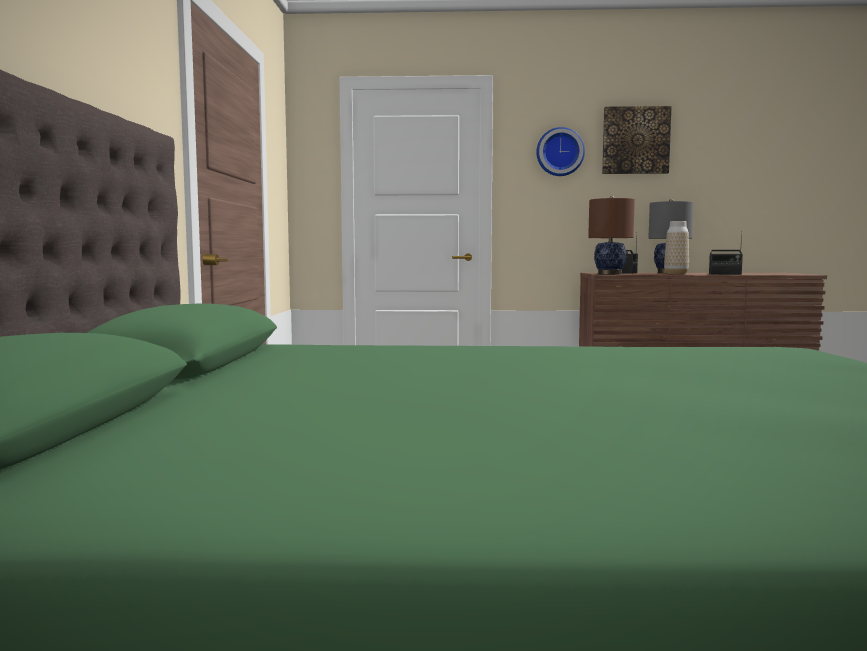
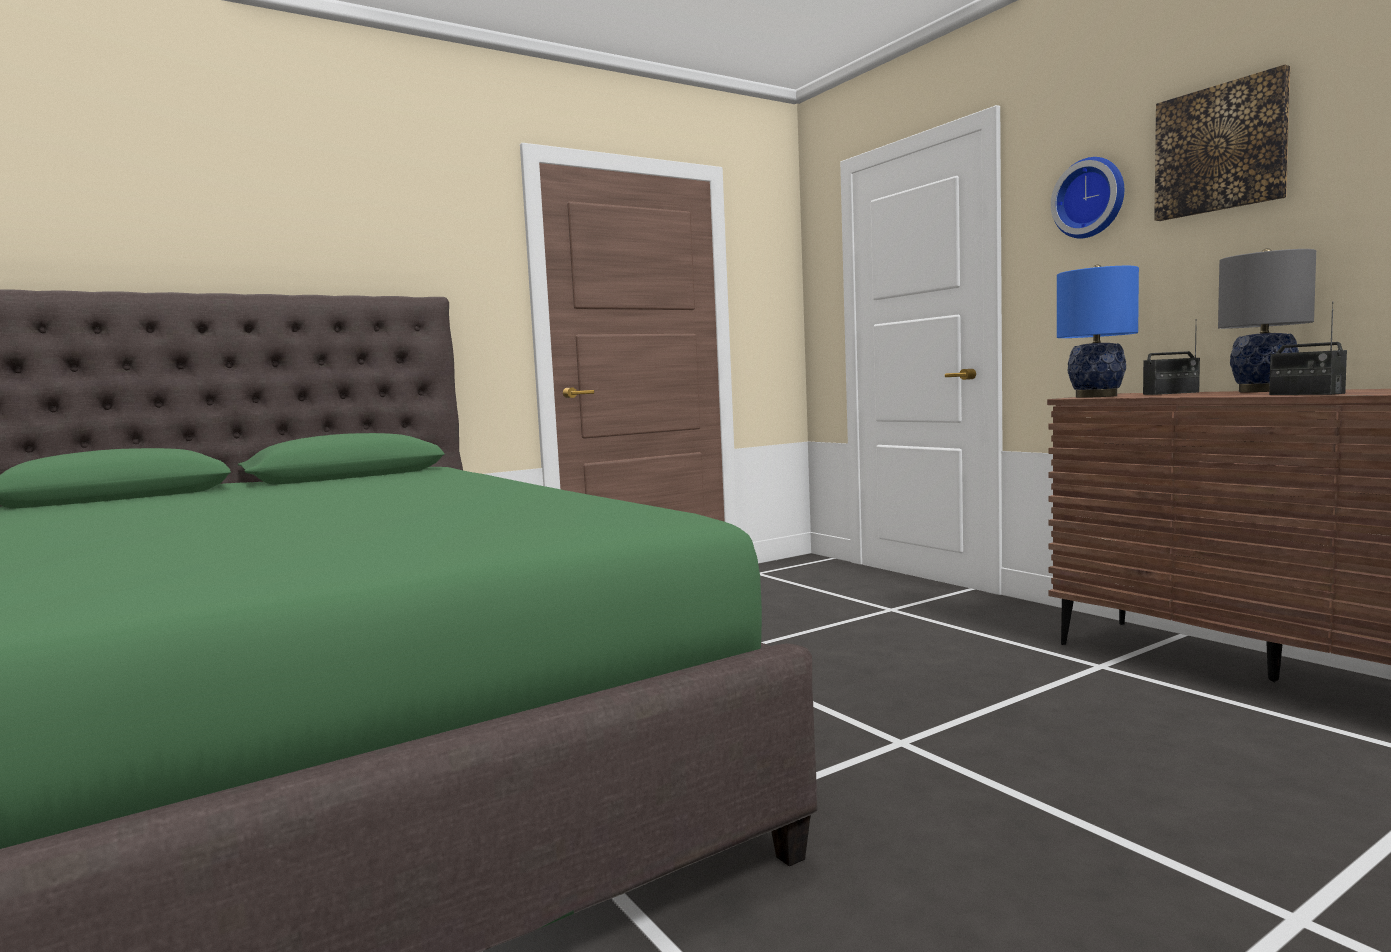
camera: 55 degrees right, 0 degrees up
(609, 274) = (1096, 396): brown table lamp -> blue table lamp
(676, 274) = (1218, 394): vase -> none

